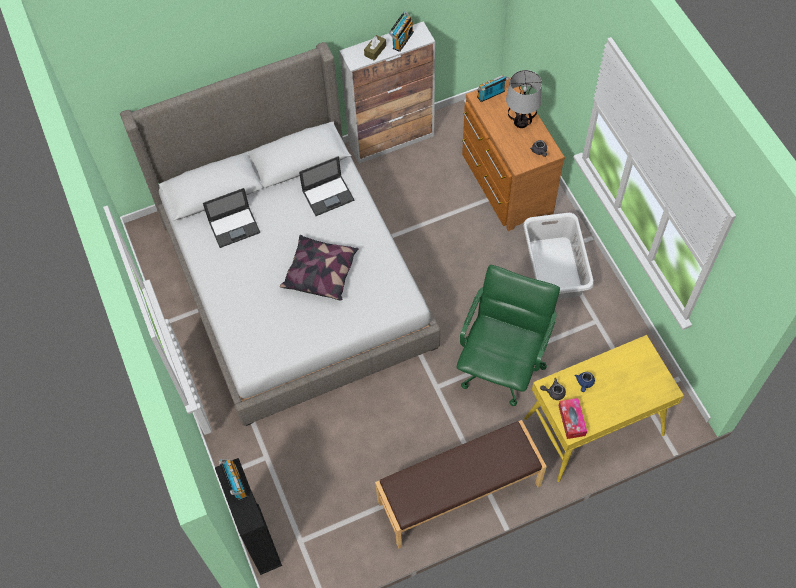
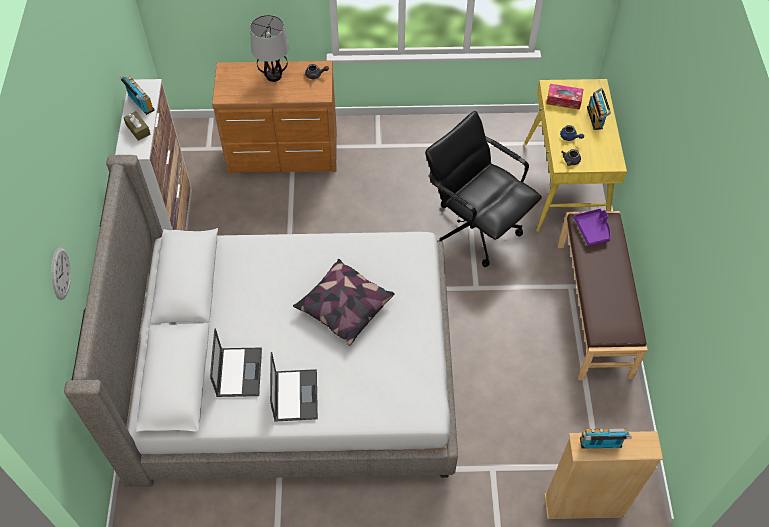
camera: 70 degrees left, 5 degrees down
(187, 59) = (60, 273): none -> wall clock
(259, 539) = (584, 506): black bookcase -> beige bookcase
(328, 195) = (250, 269): laptop -> laptop (295, 395)
(491, 95) = (227, 86): radio -> radio (596, 118)
(501, 365) = (475, 228): green office chair -> black office chair
(507, 447) = (593, 230): none -> purple tray
(554, 269) = (395, 153): white laundry basket -> none
(571, 420) = (603, 159): tissue box -> tissue box (563, 100)

